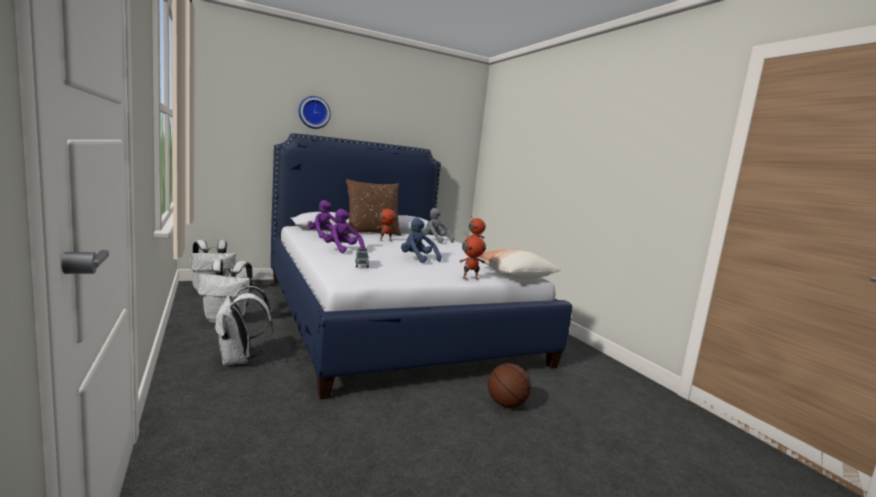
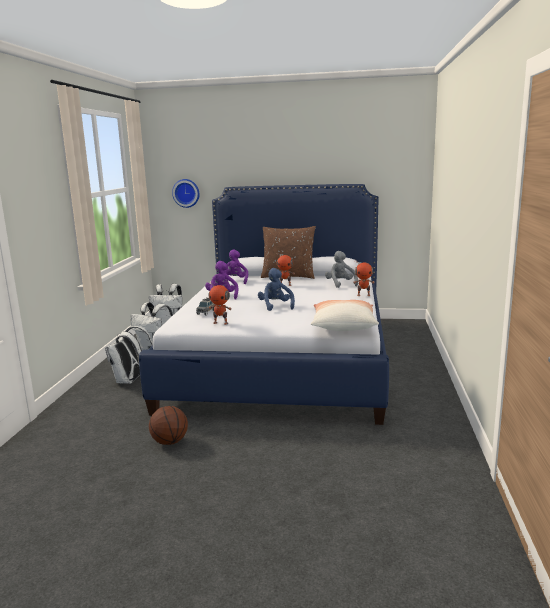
camera: 35 degrees right, 5 degrees up
(314, 112) = (246, 164): wall clock -> wall clock (186, 193)
(470, 278) = (285, 327): toy robot -> toy robot (221, 323)
(507, 404) = (282, 445): basketball -> basketball (170, 442)

